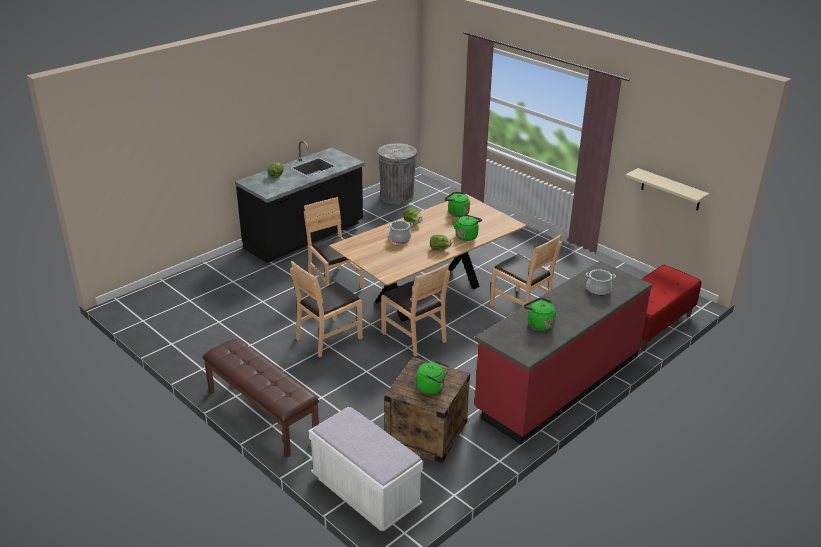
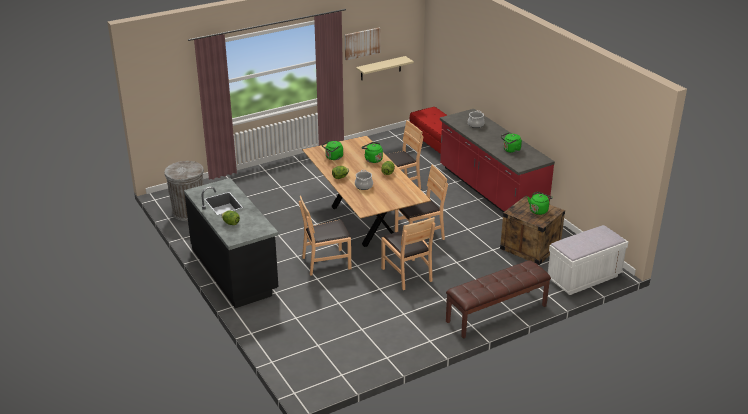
camera: 75 degrees left, 0 degrees up
(651, 140) = (362, 43): none -> picture

